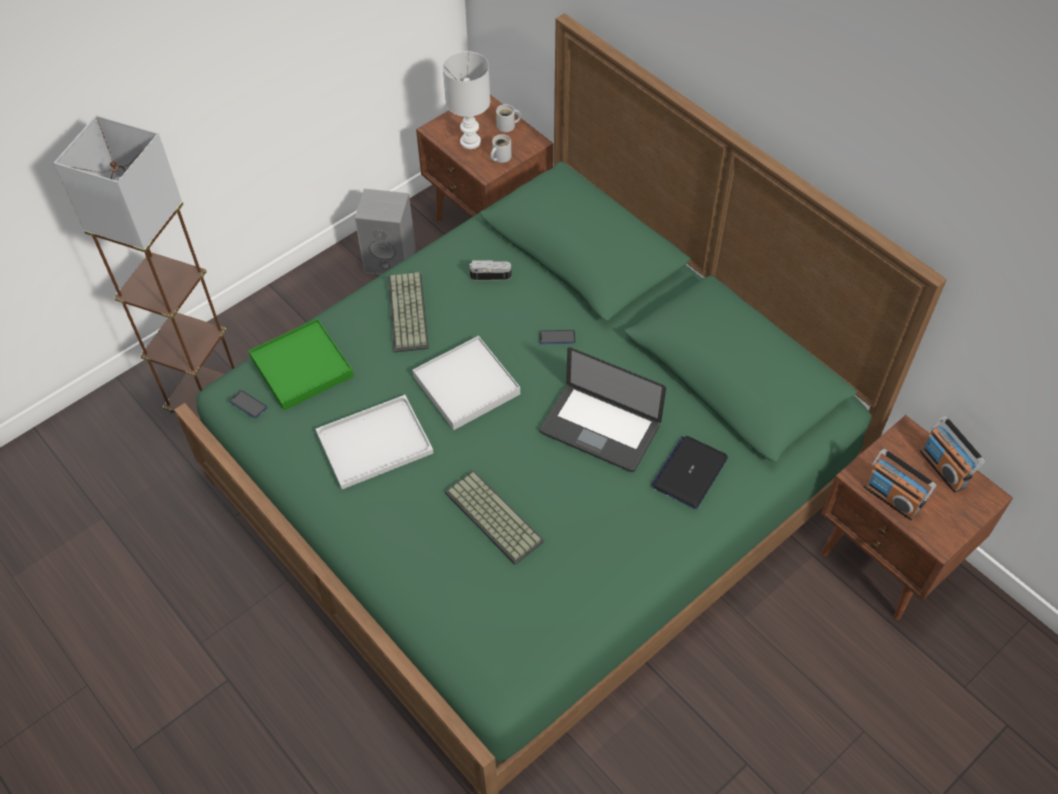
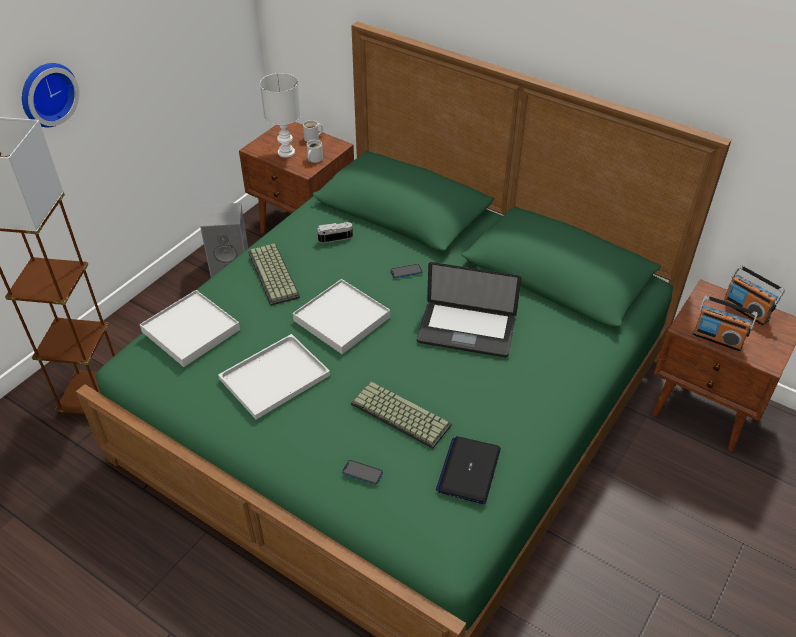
camera: 15 degrees left, 10 degrees down
(185, 72) = (46, 93): none -> wall clock
(248, 405) = (149, 369): phone -> phone (362, 473)
(302, 367) = (191, 330): green tray -> white tray
(689, 472) = (553, 348): laptop -> laptop (469, 470)

